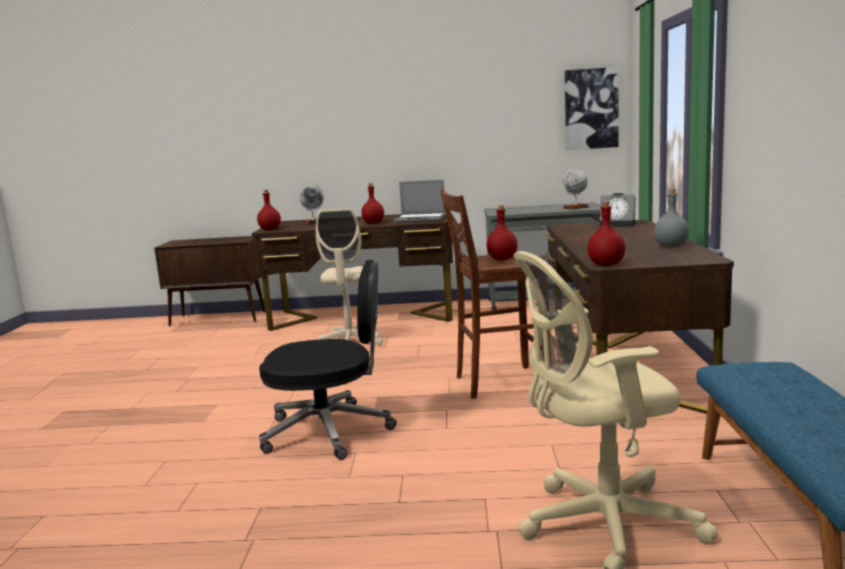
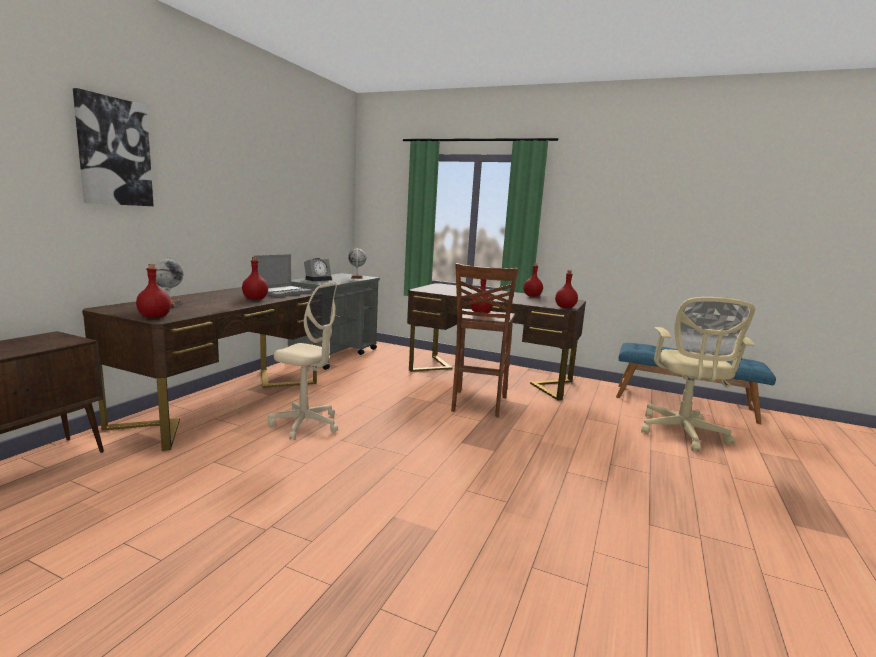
camera: 70 degrees left, 0 degrees up
(330, 431) = (519, 473): black office chair -> none
(591, 109) = (339, 202): picture -> picture (114, 152)
(618, 224) = (444, 287): alarm clock -> alarm clock (318, 279)
(671, 247) = (532, 296): grey bottle -> red bottle

